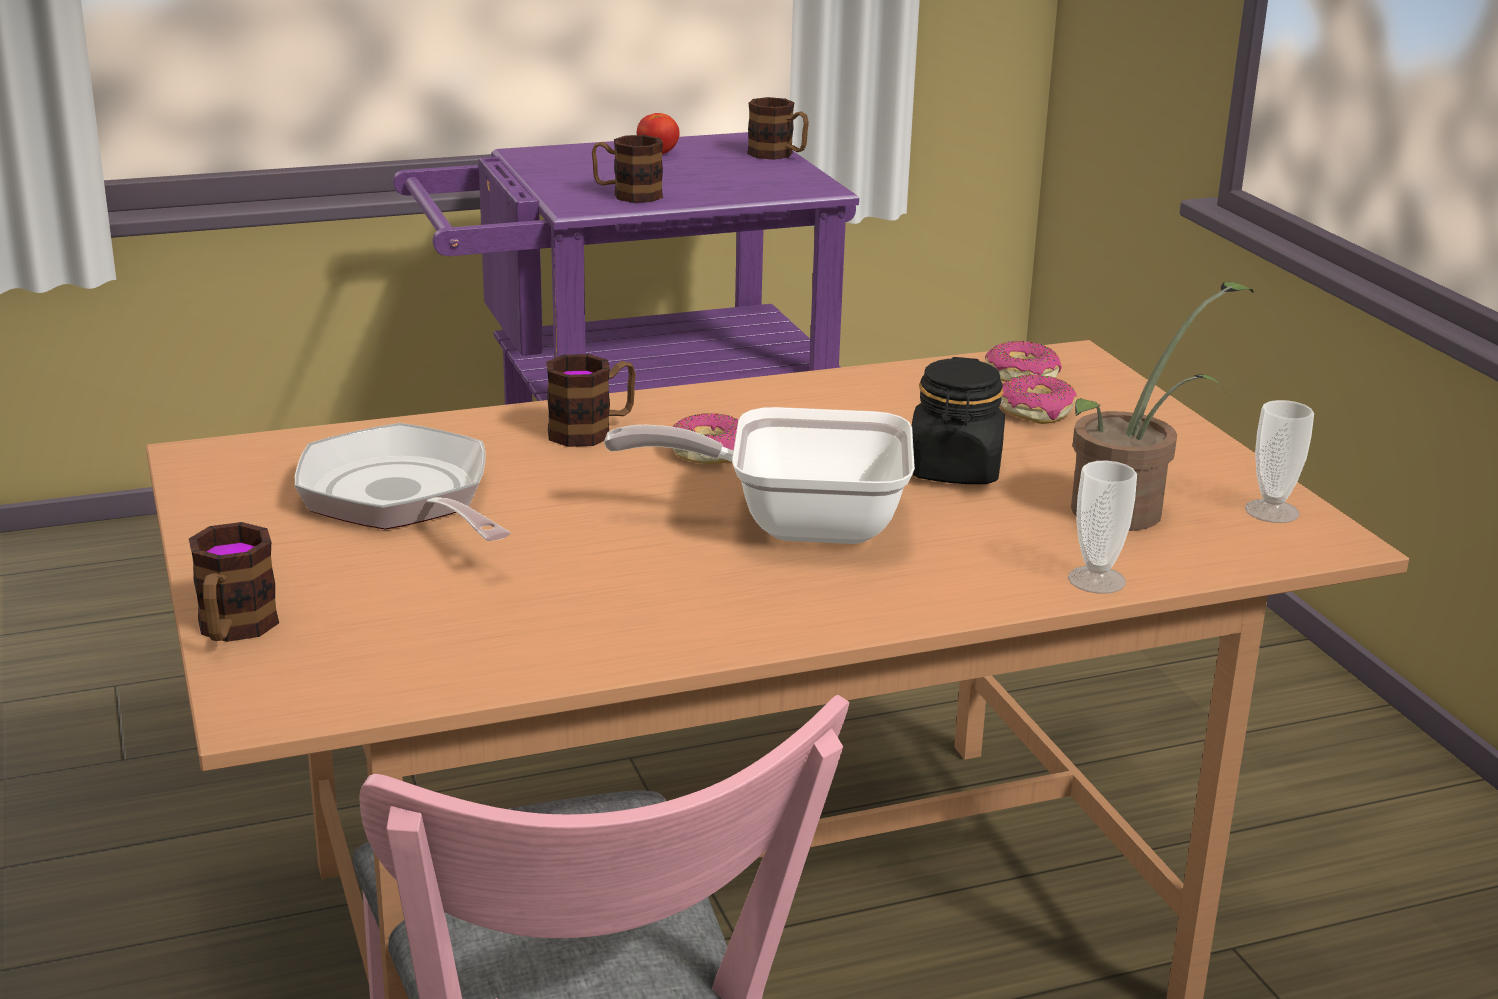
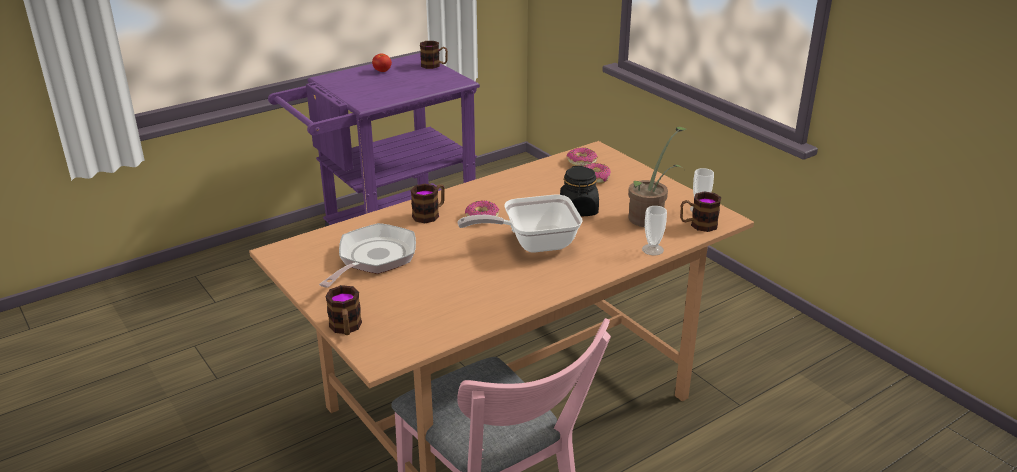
camera: 15 degrees left, 5 degrees up
(402, 499) = (374, 258): frying pan -> frying pan turned 75 degrees clockwise
(627, 195) = (383, 96): mug -> mug (698, 225)

